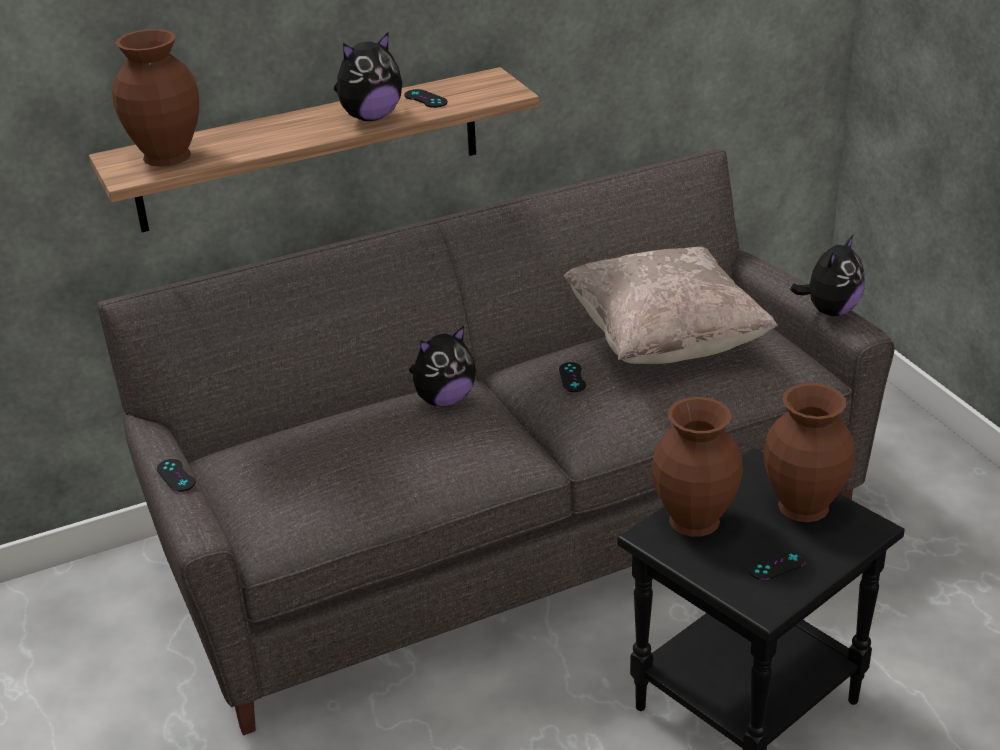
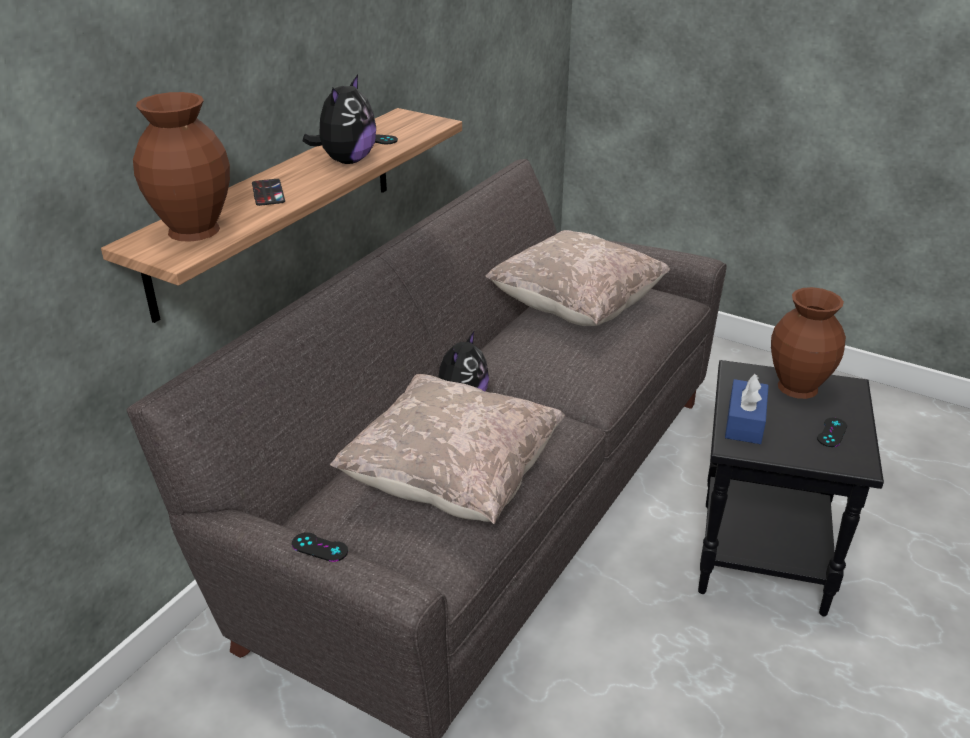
camera: 35 degrees left, 0 degrees up
(264, 134) = (268, 193): none -> phone
(351, 467) = (452, 480): none -> beige pillow
(572, 377) = (541, 353): black game controller -> none
(693, 519) = (744, 422): brown vase -> blue tissue box
(830, 311) = (669, 255): plush toy -> none

